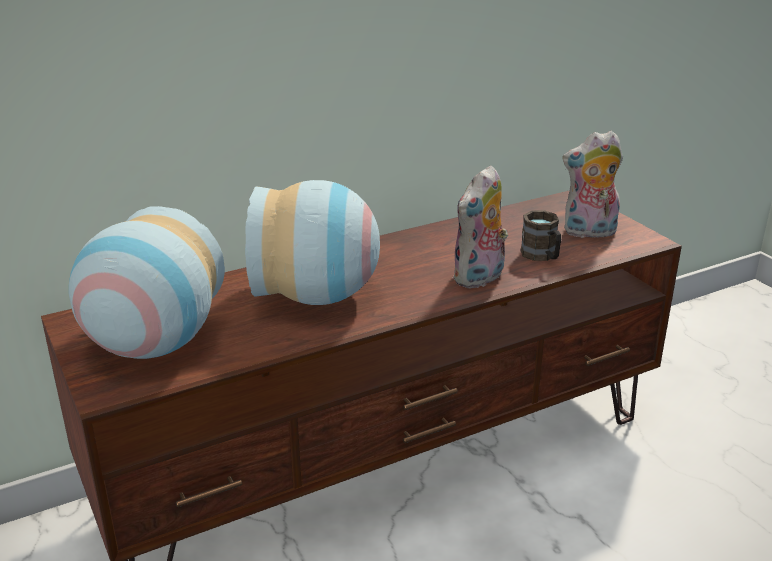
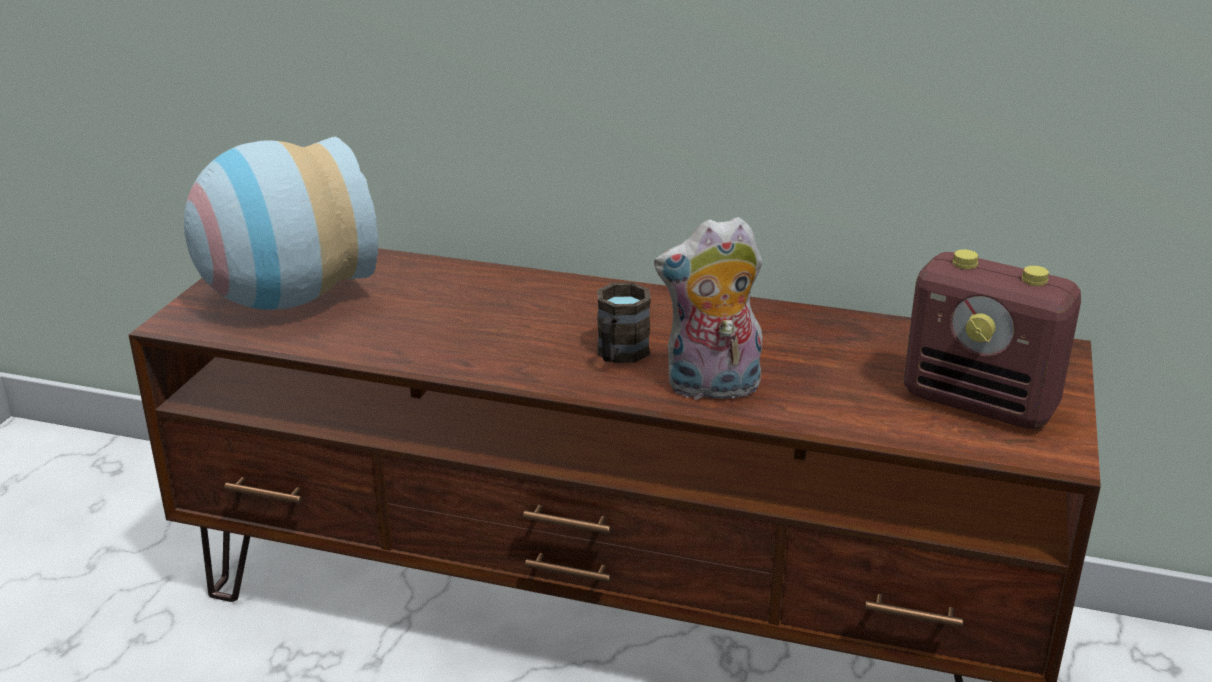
camera: 45 degrees right, 0 degrees up
(317, 296) = (503, 323): vase -> none
(542, 256) = (847, 401): brown mug -> brown mug (619, 355)
(589, 232) = (981, 403): plush toy -> radio

